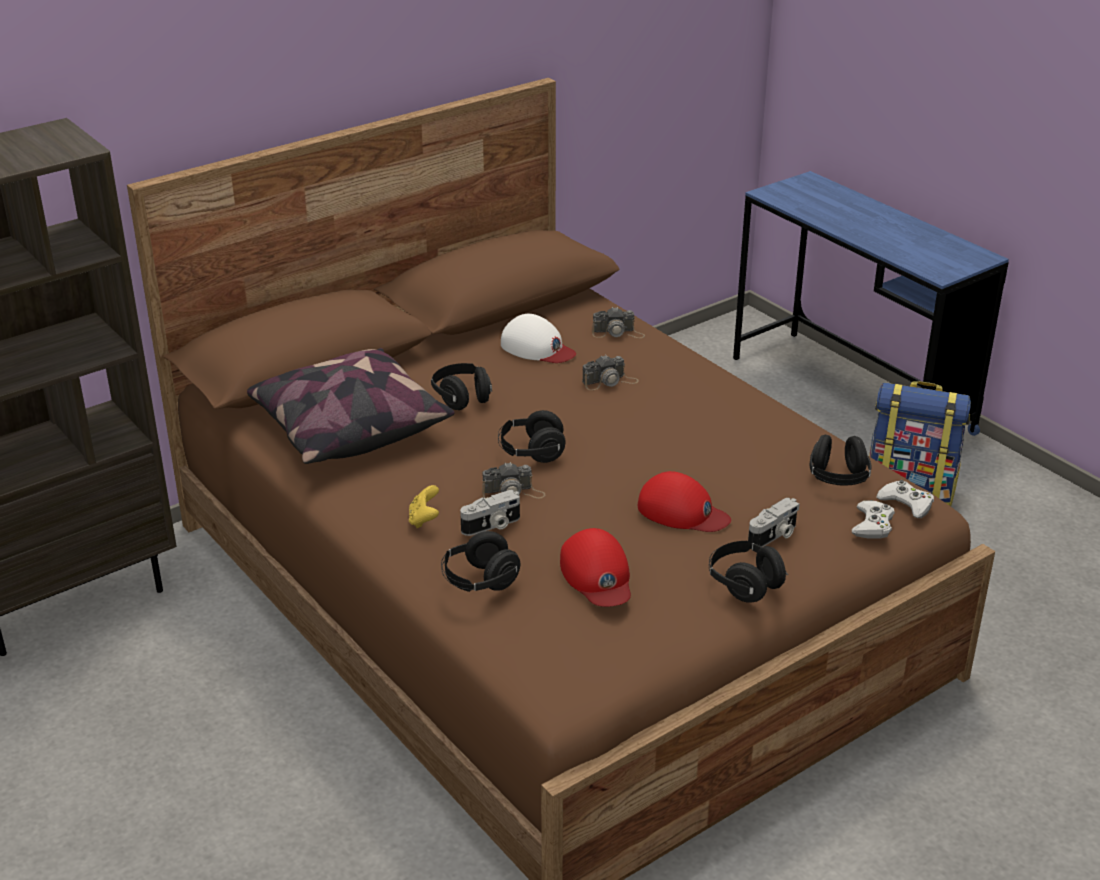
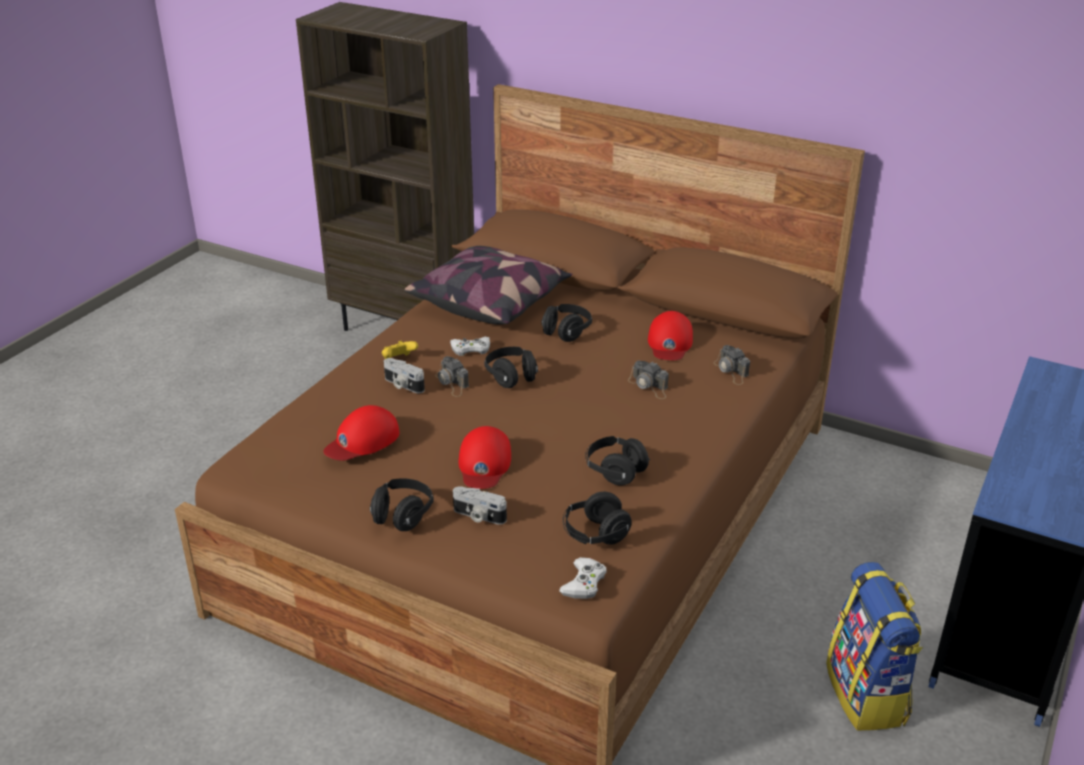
camera: 65 degrees right, 0 degrees up
(479, 581) = (333, 397): black headphones -> black headphones (615, 471)
(537, 348) = (669, 343): white cap -> red cap
(872, 525) = (532, 567): white game controller -> white game controller (471, 349)

